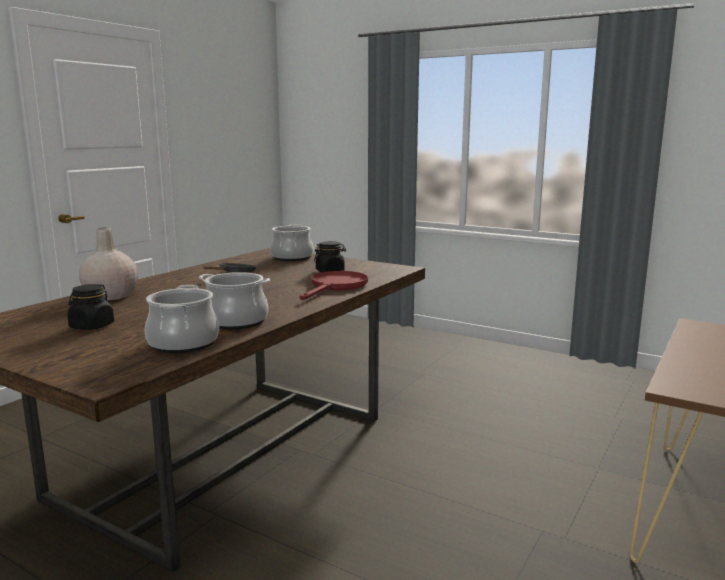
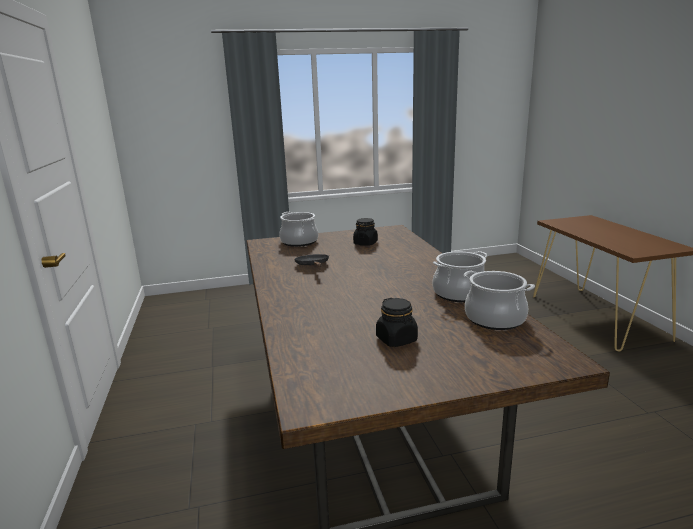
camera: 45 degrees left, 5 degrees up
(110, 296) = (302, 316): beige vase -> none
(336, 286) = (411, 251): red frying pan -> none

